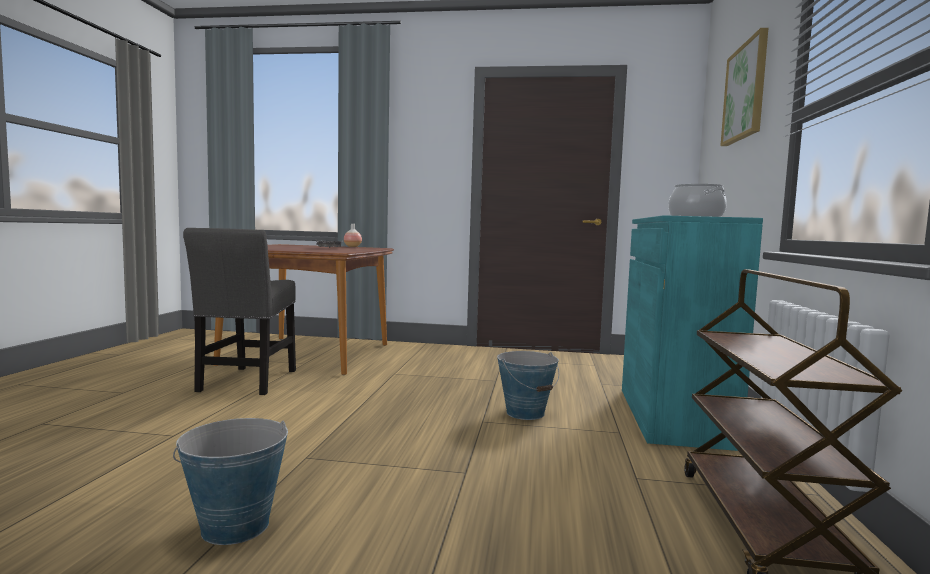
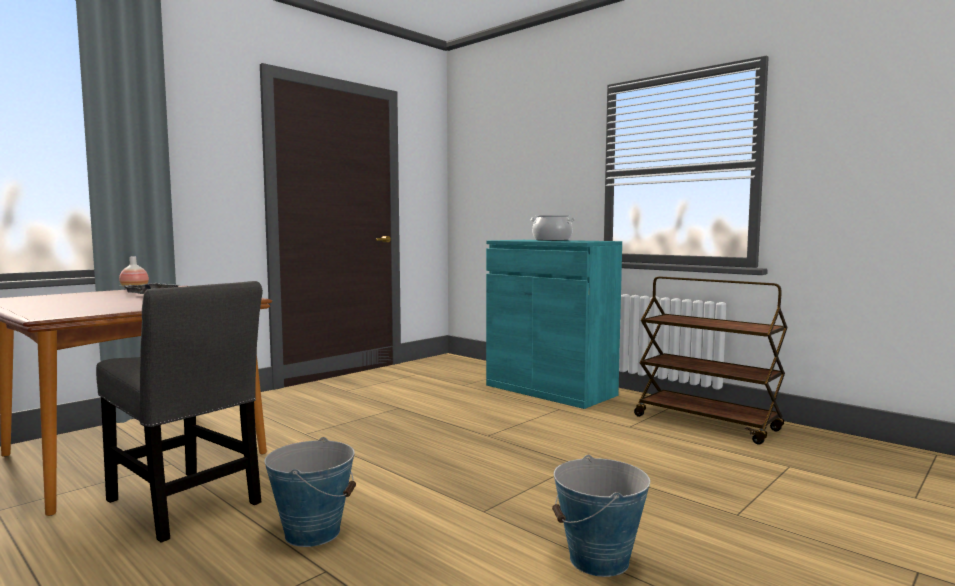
camera: 55 degrees left, 0 degrees up
(525, 413) = (489, 420): bucket -> bucket (313, 532)
(745, 92) = (530, 142): picture -> none

